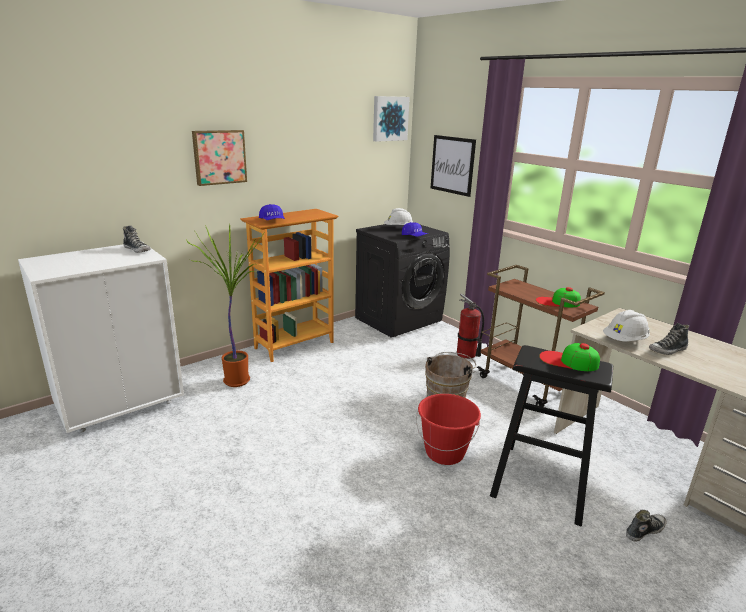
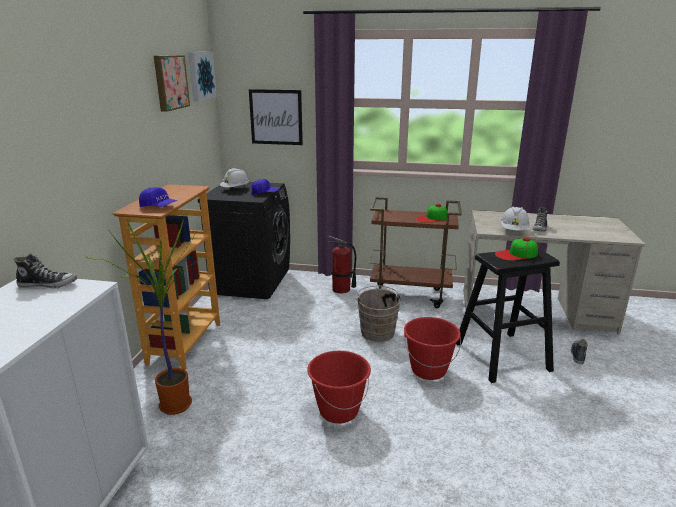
camera: 40 degrees left, 0 degrees up
(219, 157) = (79, 139): picture -> picture (170, 82)
(326, 441) = (338, 410): none -> red bucket

